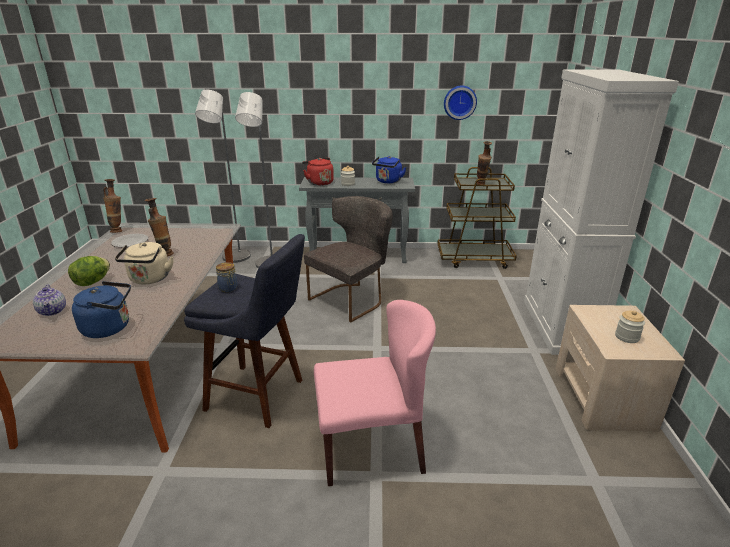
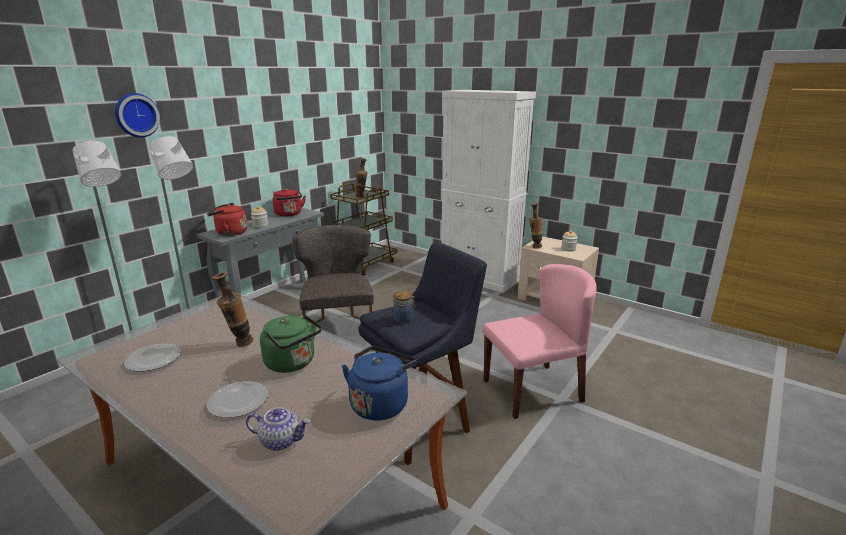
camera: 55 degrees left, 5 degrees down
(92, 282) = (237, 402): lettuce -> plate
(118, 231) = (92, 362): vase -> vase (534, 246)
(149, 279) = (292, 363): beige kettle -> green kettle
(371, 447) = (533, 390): pink chair -> pink chair turned 45 degrees clockwise
(388, 181) = (289, 214): blue kettle -> red kettle
(459, 102) = (321, 129): wall clock -> wall clock (136, 115)

